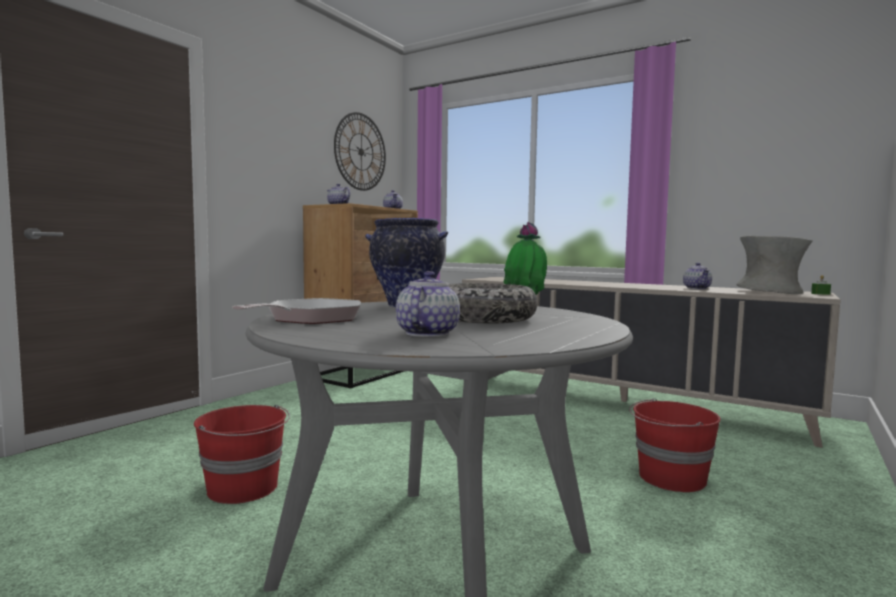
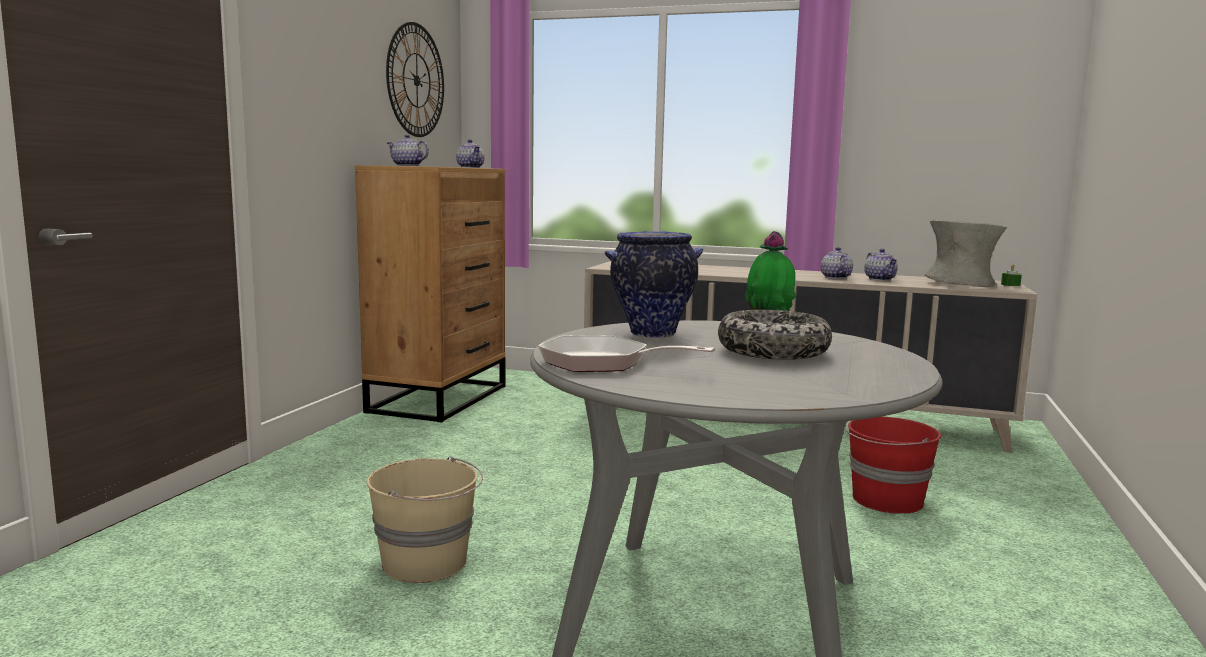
camera: 15 degrees left, 5 degrees up
(244, 488) = (426, 563): red bucket -> beige bucket
(310, 319) = (602, 363): frying pan -> frying pan turned 75 degrees counterclockwise
(426, 333) = (764, 378): teapot -> teapot (835, 277)

